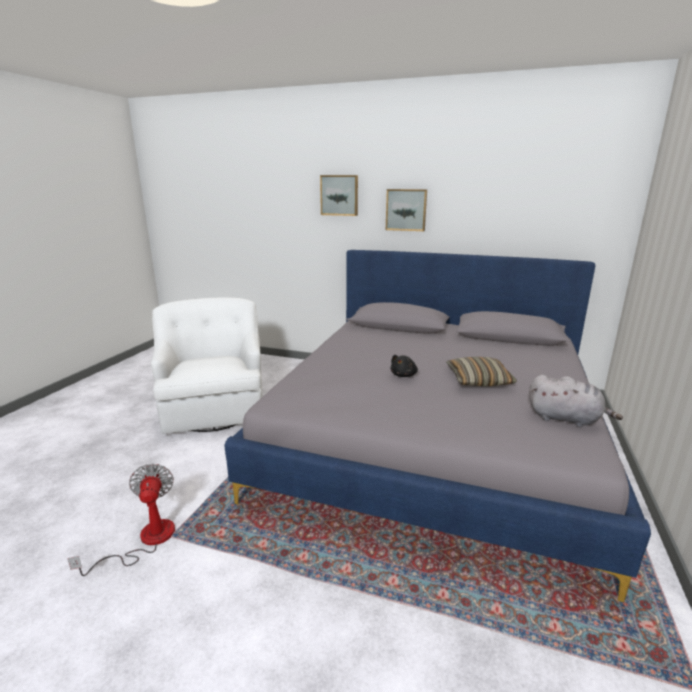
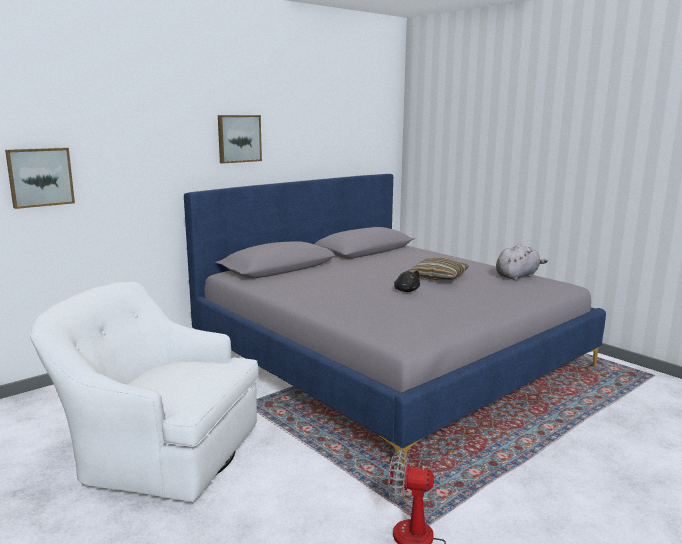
camera: 60 degrees left, 5 degrees down
(339, 195) = (159, 124): picture -> picture (40, 177)

